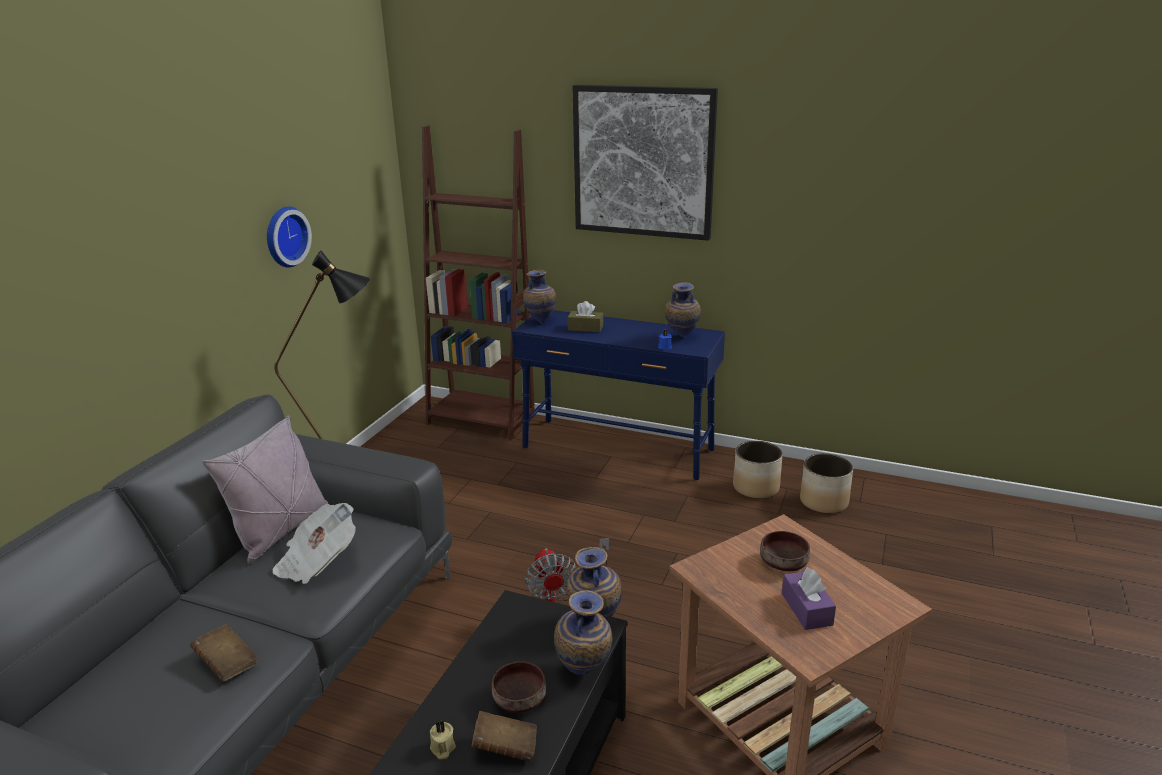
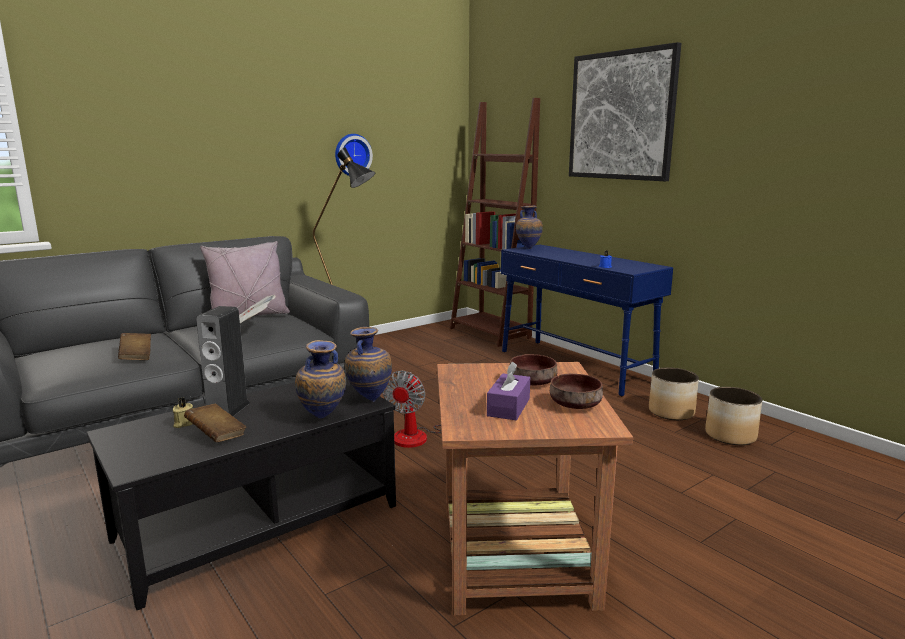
camera: 30 degrees right, 10 degrees down
(462, 703) = (227, 409): none -> speaker
(520, 700) = (263, 418): brown bowl -> brown bowl (575, 405)
(585, 328) = (557, 253): brown tissue box -> none
(681, 337) = (628, 265): vase -> none

